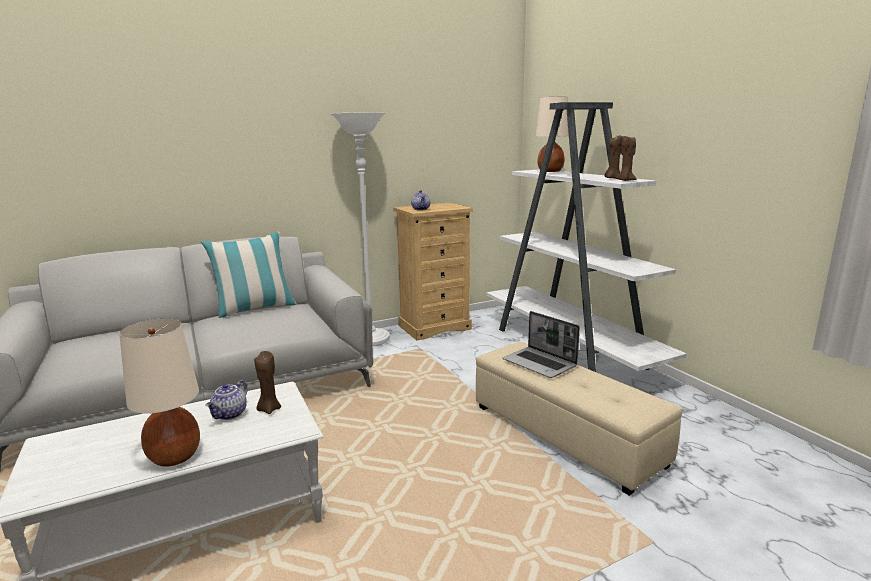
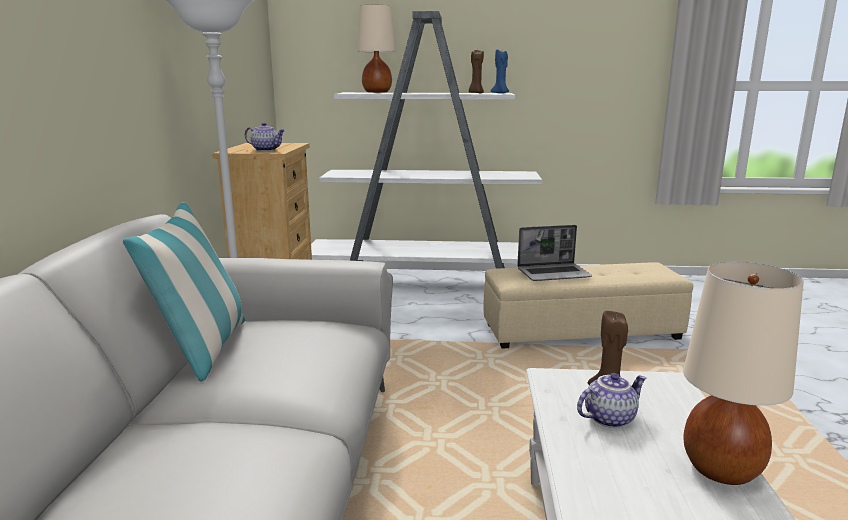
camera: 60 degrees left, 0 degrees up
(230, 414) = (609, 418): teapot -> teapot turned 75 degrees counterclockwise
(625, 180) = (500, 93): brown candle -> blue candle

